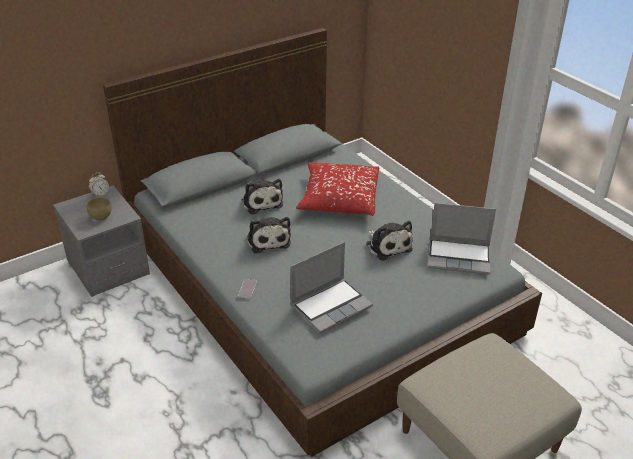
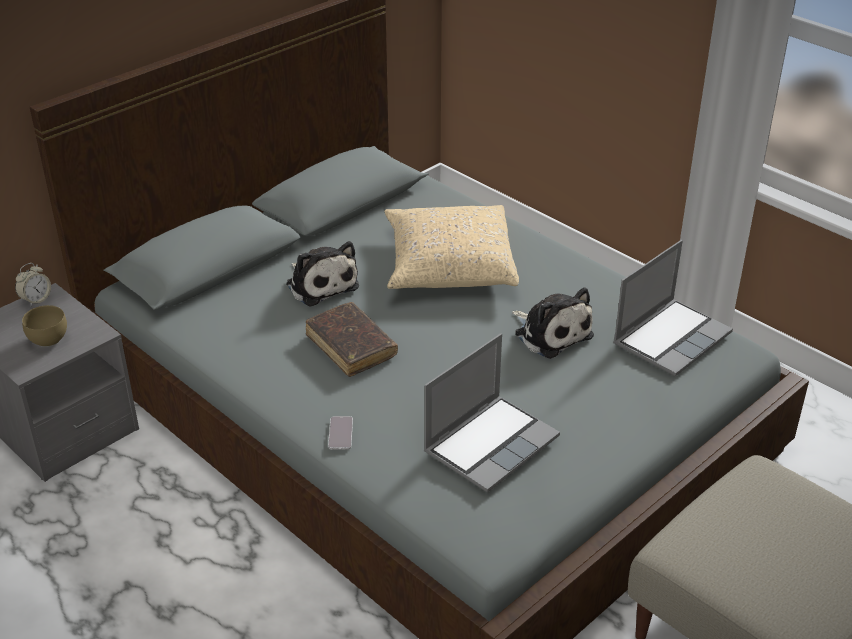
camera: 10 degrees left, 0 degrees up
(268, 240) = (351, 346): plush toy -> brown book
(339, 198) = (448, 264): red pillow -> beige pillow
(459, 257) = (671, 338): laptop -> laptop turned 45 degrees counterclockwise

